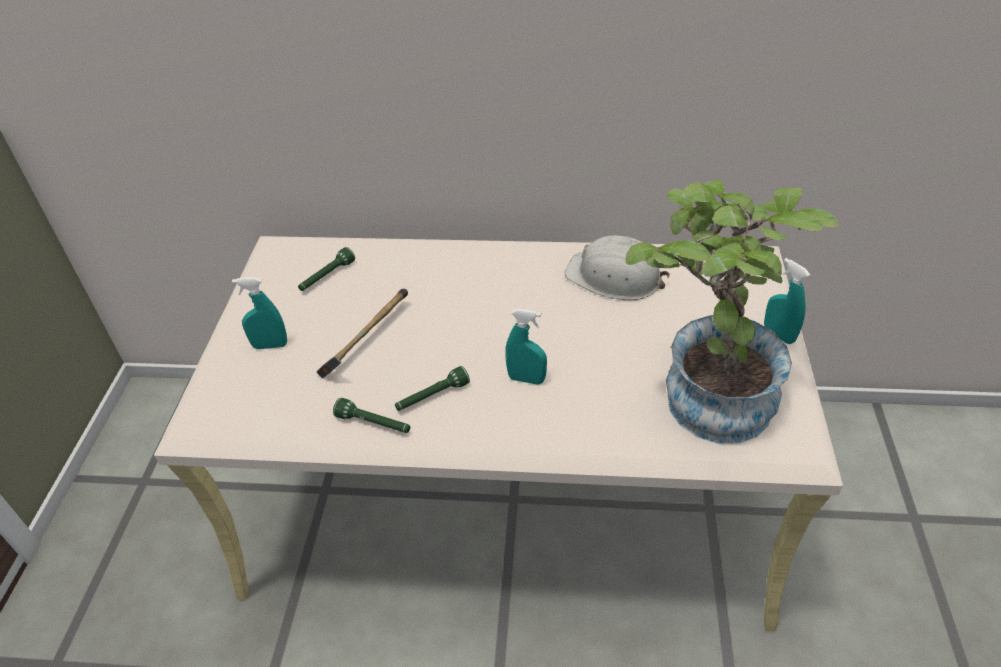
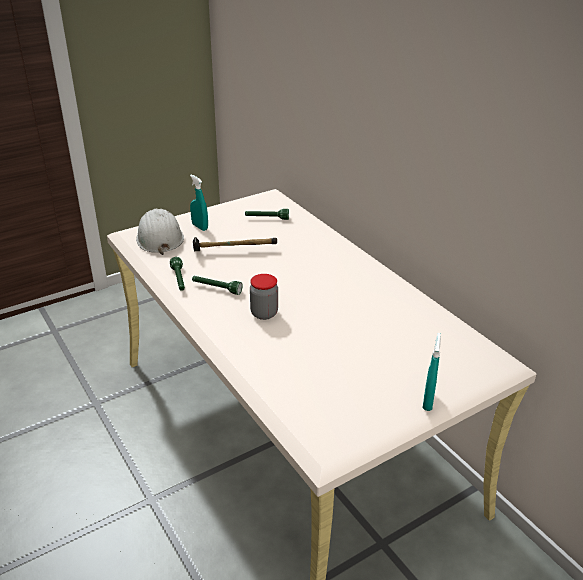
camera: 50 degrees right, 10 degrees down
(526, 379) = (264, 313): turquoise spray bottle -> jar
(614, 277) = (393, 310): white hard hat -> white hard hat (159, 238)
(705, 393) = (329, 387): potted plant -> none

